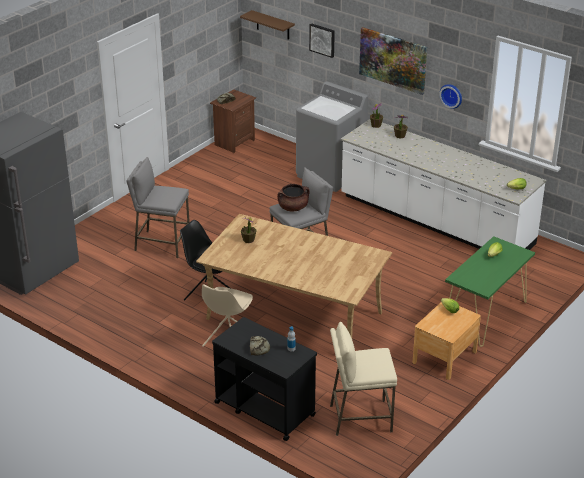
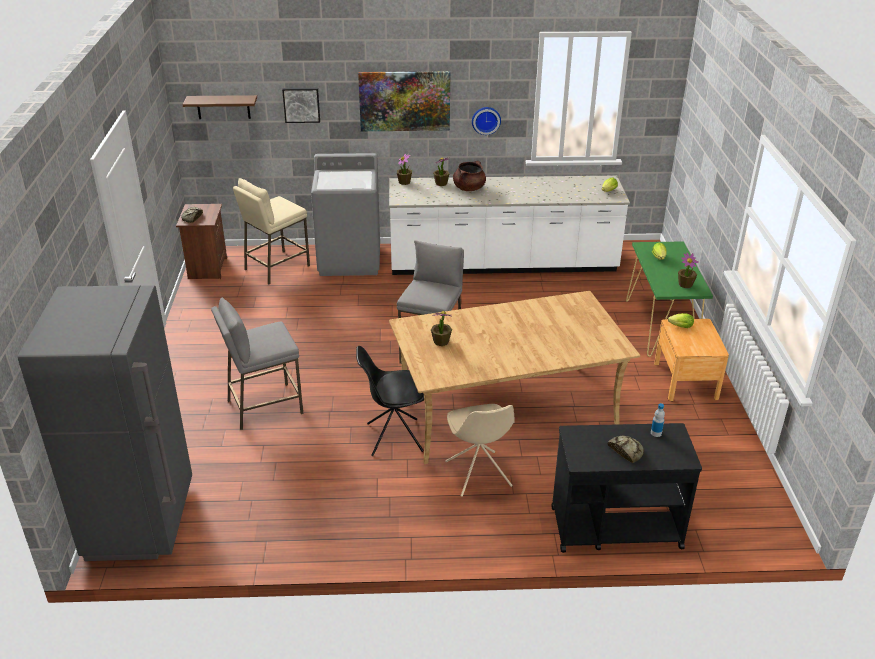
camera: 40 degrees left, 0 degrees up
(293, 208) = (425, 292): brown cooking pot -> brown cooking pot (469, 188)
(360, 418) = (707, 481): beige stool -> beige stool (276, 268)
(480, 281) = (685, 284): none -> potted plant

